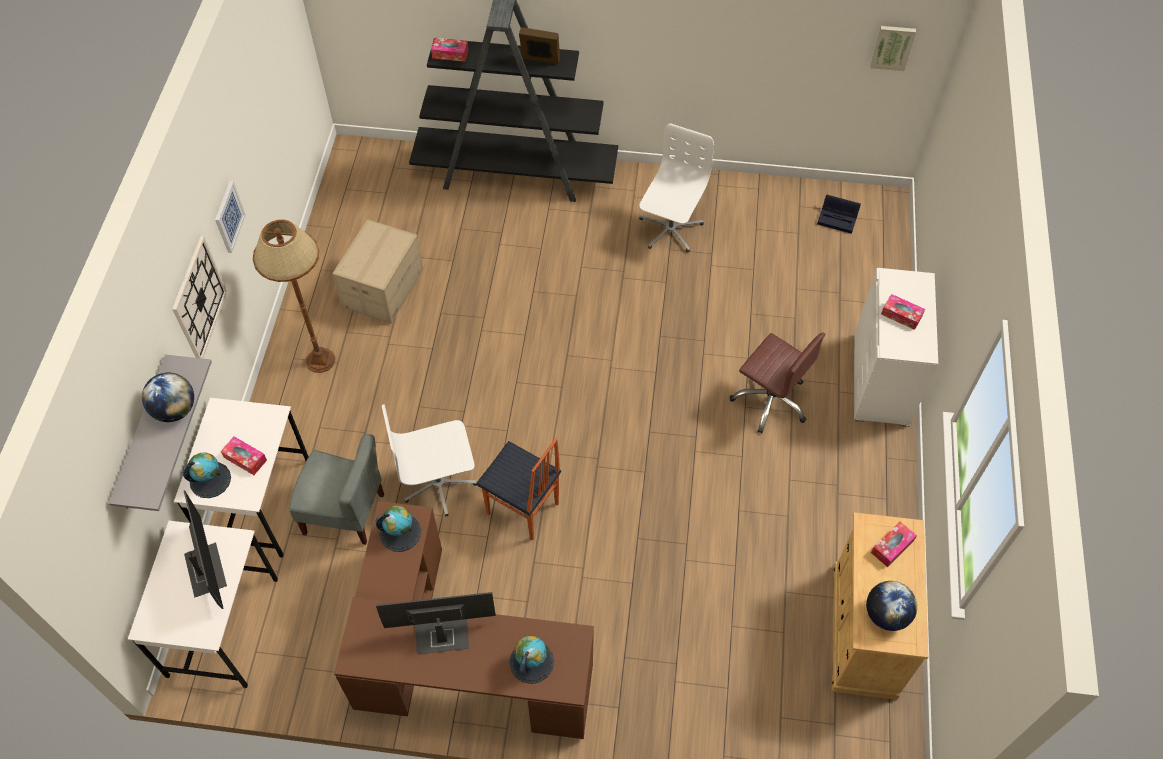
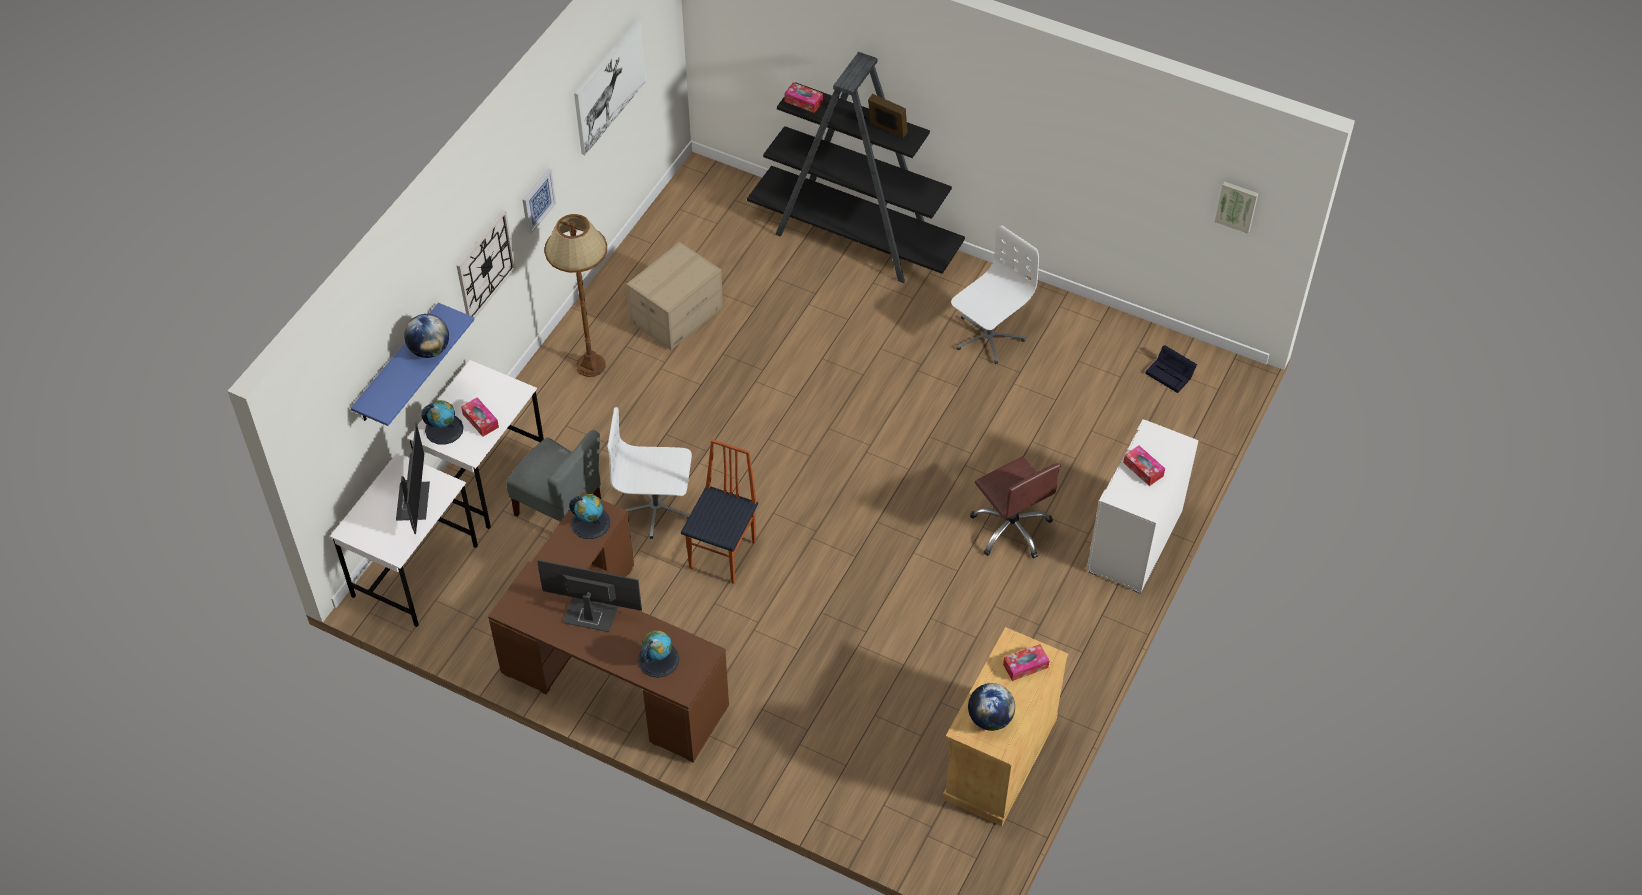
camera: 20 degrees right, 5 degrees down
(143, 435) = (397, 365): grey shelf -> blue shelf
(261, 83) = (609, 86): none -> picture
(522, 510) = (724, 555): chair -> chair turned 120 degrees counterclockwise

